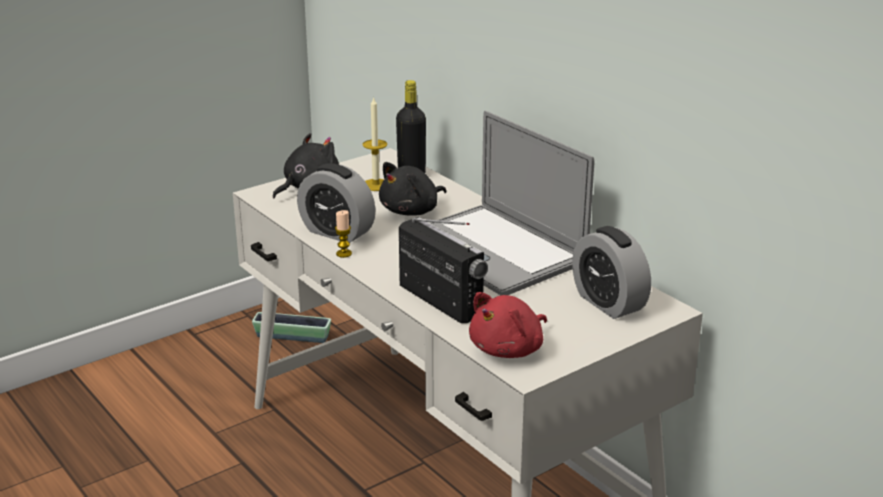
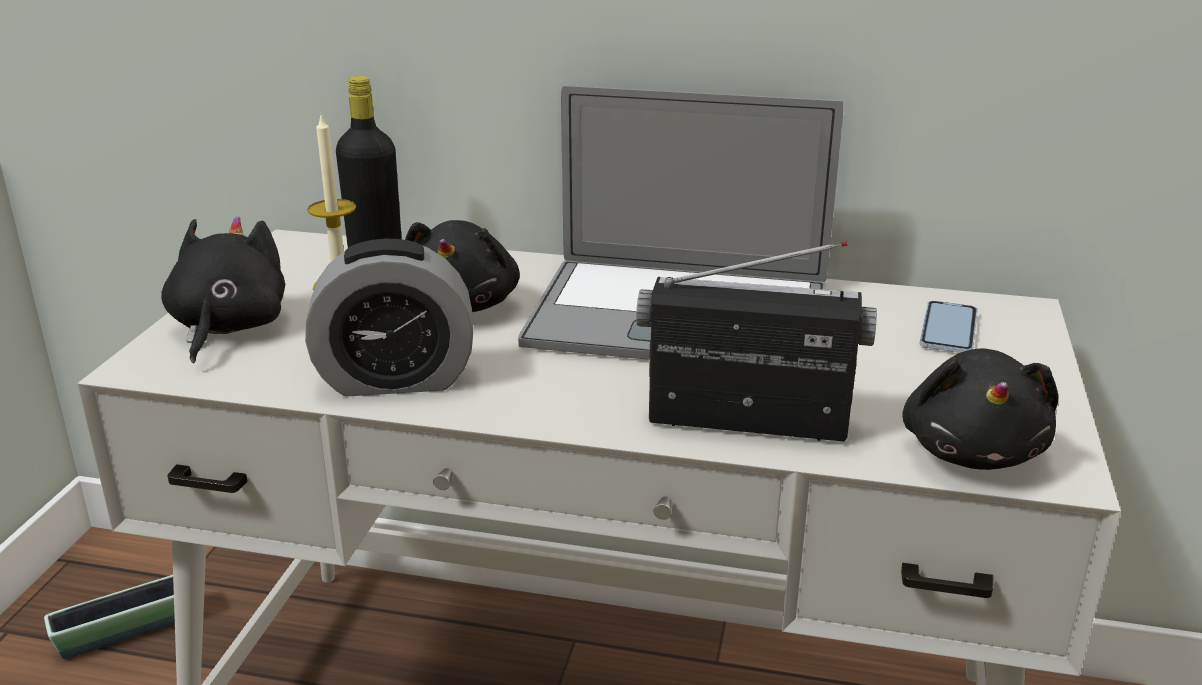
camera: 40 degrees left, 0 degrees up
(344, 254) = (466, 409): candle -> none
(509, 349) = (972, 450): red plush toy -> black plush toy
(608, 303) = (948, 329): alarm clock -> phone

